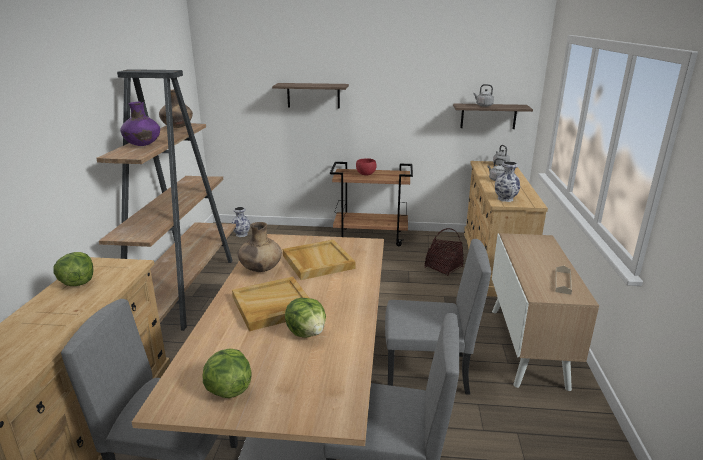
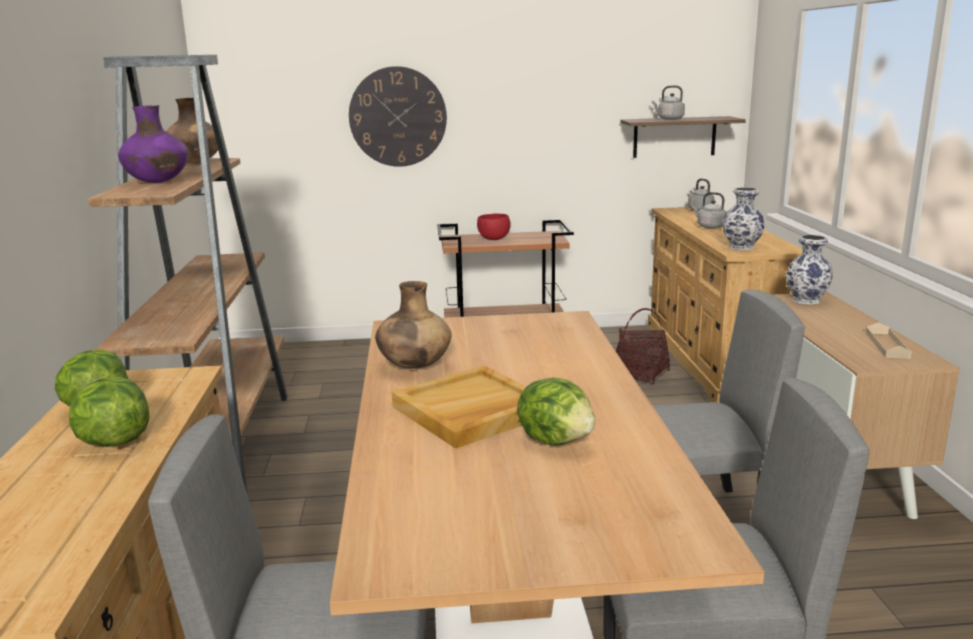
camera: 10 degrees left, 5 degrees down
(228, 390) = (478, 533): lettuce -> lettuce (113, 442)
(242, 234) = (287, 358): vase -> vase (807, 300)
(313, 95) = (398, 117): shelf -> wall clock
(317, 261) = (503, 347): beige tray -> none

